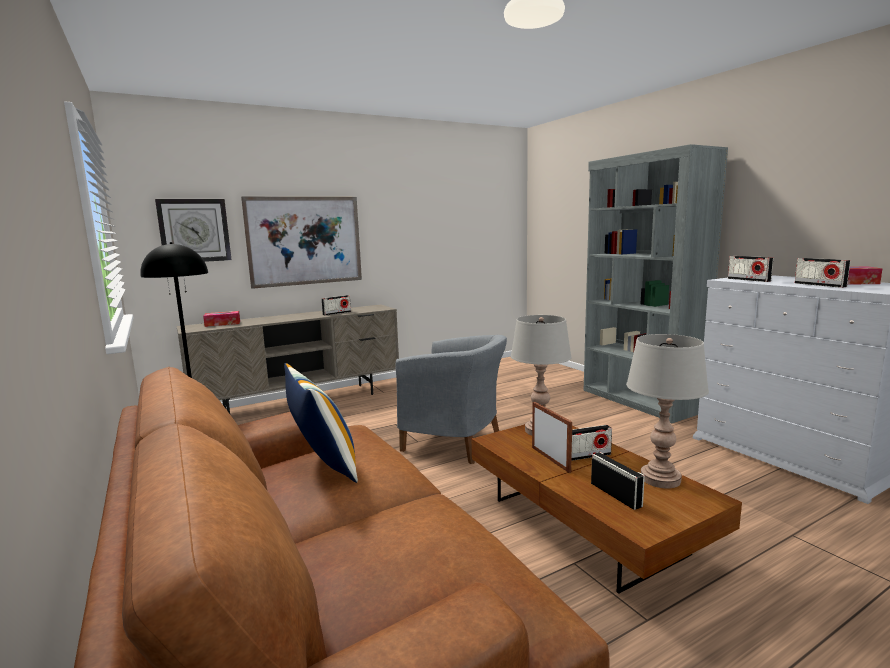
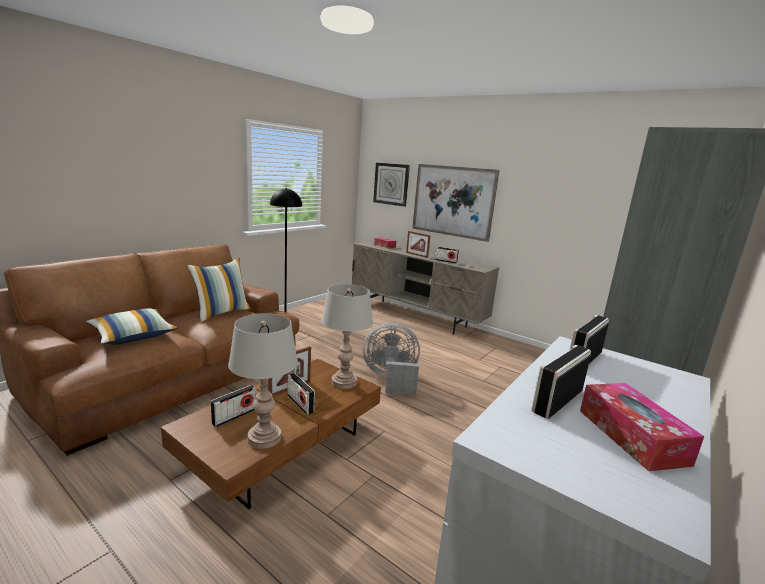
camera: 65 degrees right, 5 degrees up
(294, 318) = (416, 255): none -> picture frame
(388, 549) = (133, 336): none -> pillow
(456, 442) = (390, 379): grey armchair -> grey fan

